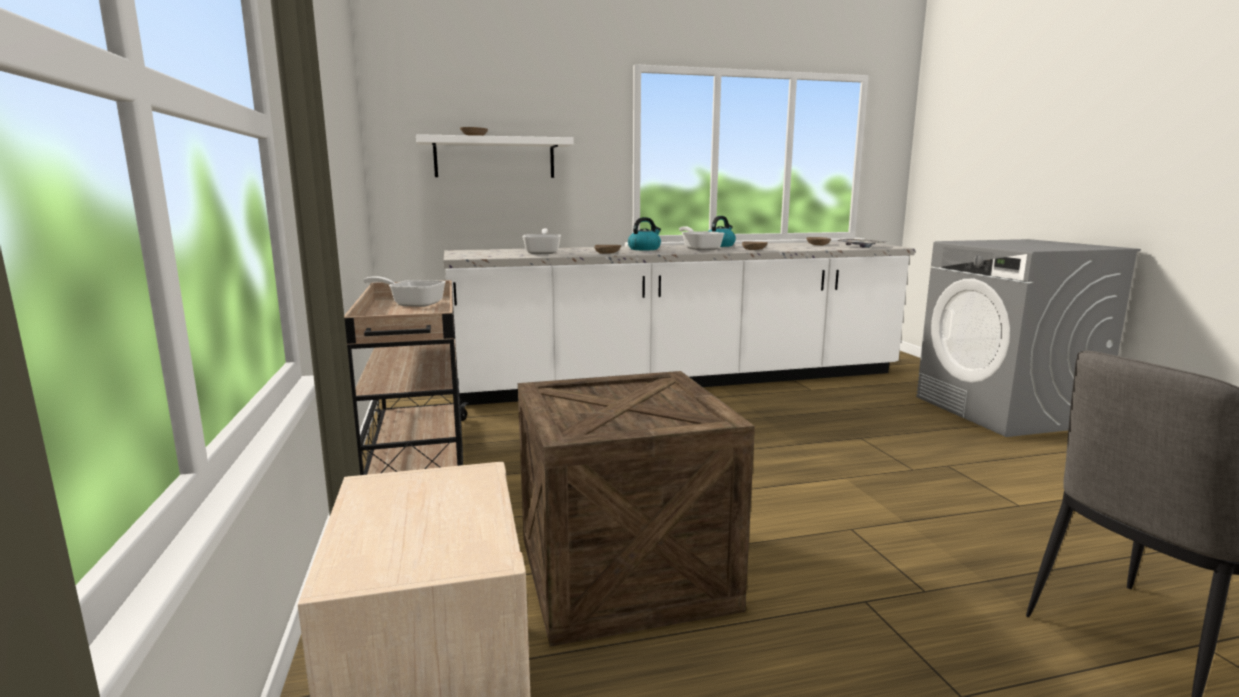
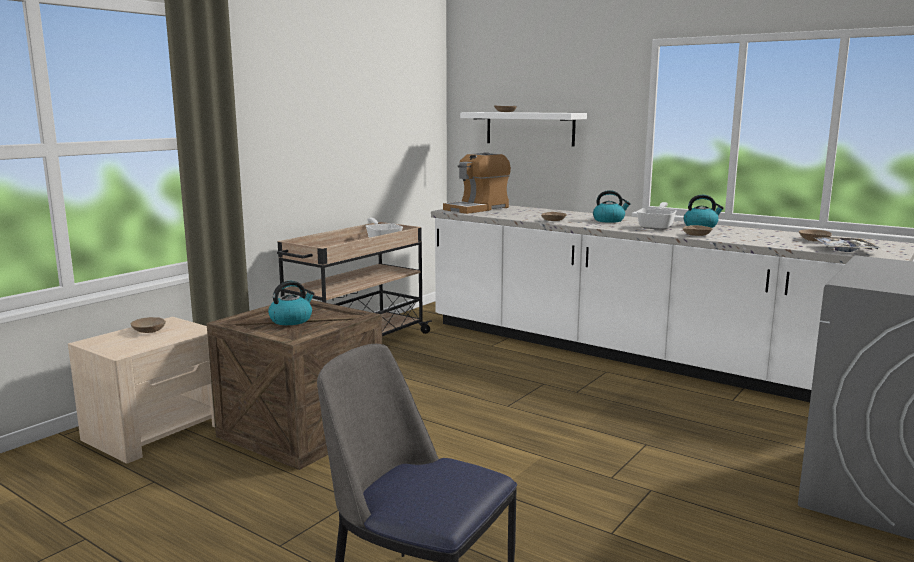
camera: 50 degrees right, 0 degrees up
(394, 508) = (149, 330): none -> beige bowl
(481, 253) = (477, 208): none -> coffee machine
(543, 252) = (518, 213): frying pan -> none
(626, 405) = (291, 320): none -> kettle

